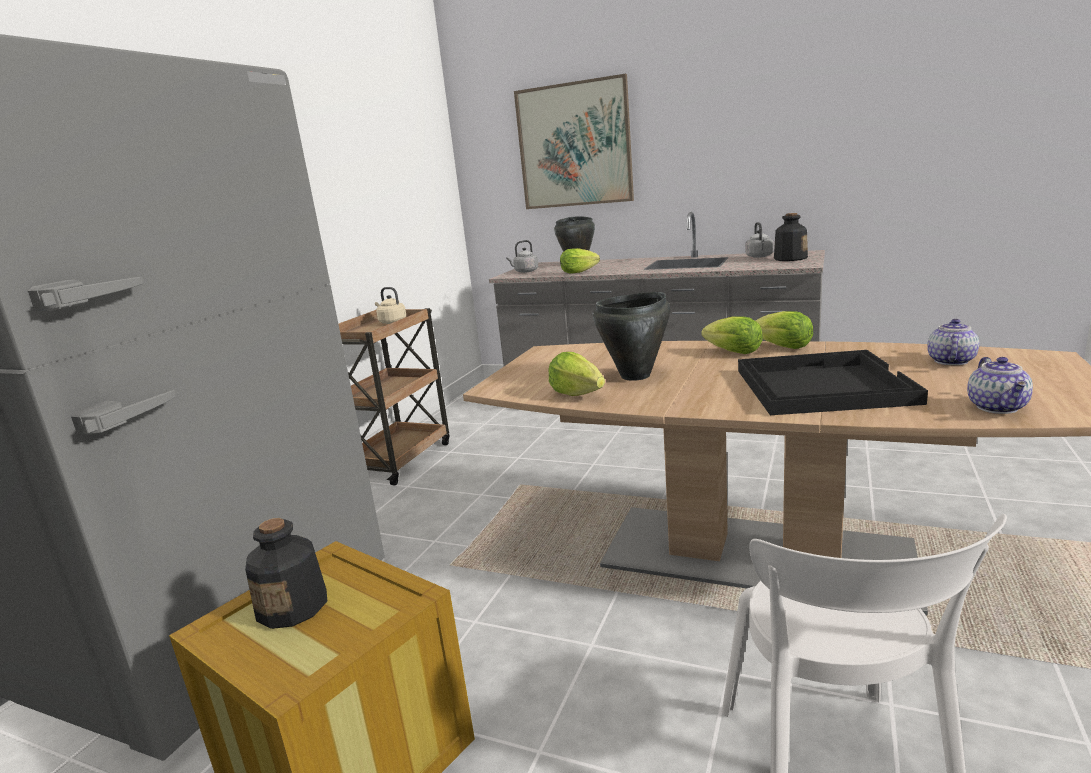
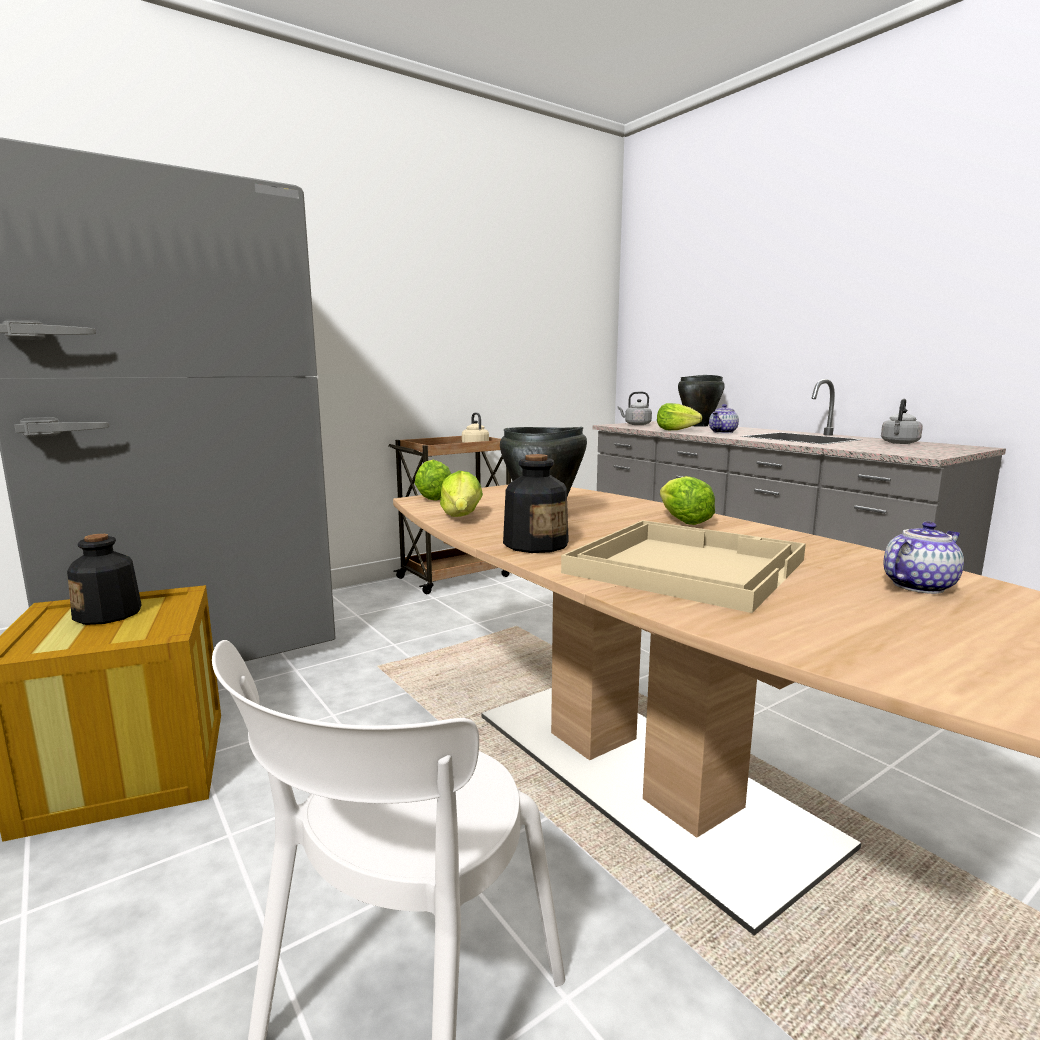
camera: 30 degrees right, 5 degrees down
(574, 145) = (725, 298): picture -> none
(783, 347) = (747, 528): lettuce -> lettuce (433, 498)
(790, 258) = (929, 448): bottle -> bottle (535, 544)
(820, 385) = (685, 565): black tray -> beige tray
(998, 407) = (837, 643): teapot -> teapot (723, 432)

